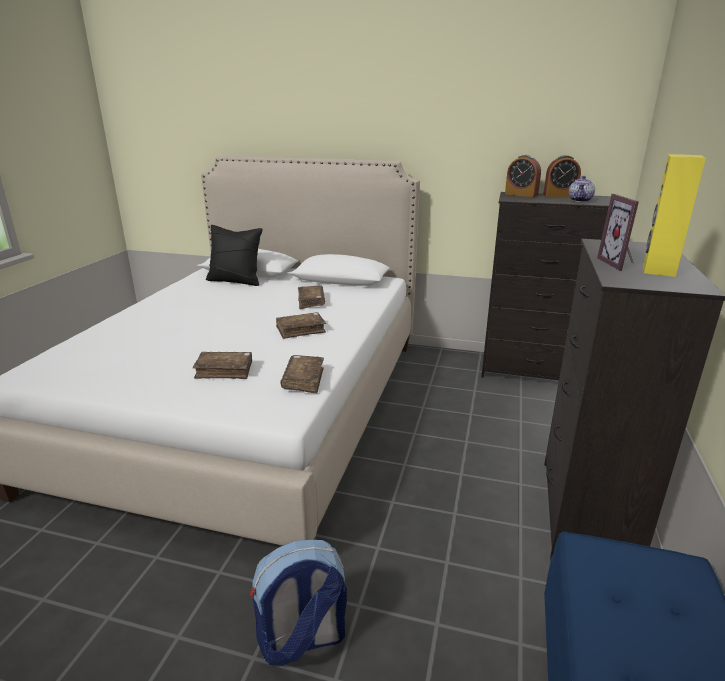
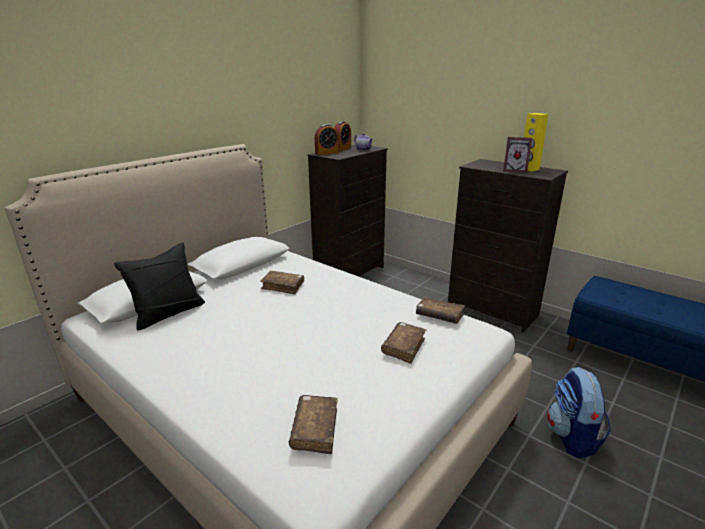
camera: 65 degrees left, 0 degrees up
(300, 330) = (345, 301): brown book -> brown book (315, 429)

